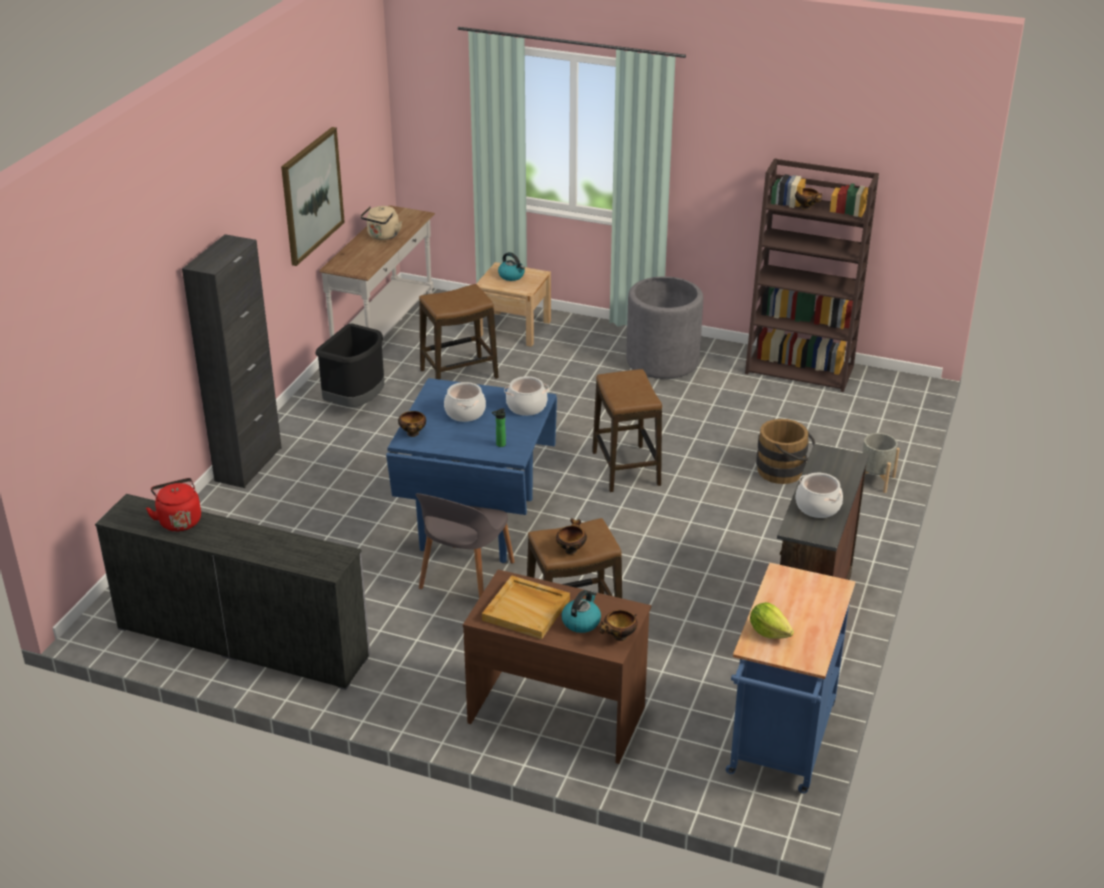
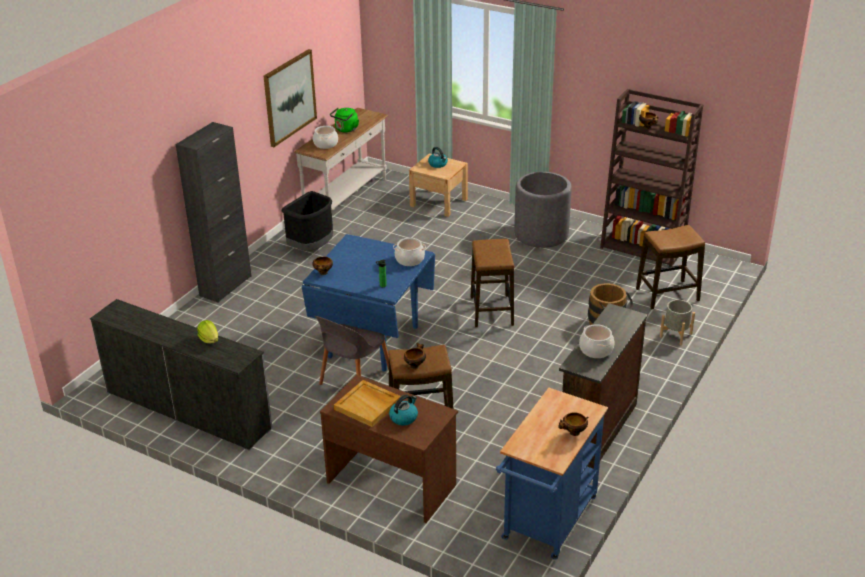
camera: 10 degrees right, 0 degrees up
(179, 520) = (146, 320): red kettle -> none
(382, 236) = (345, 129): beige kettle -> green kettle
(459, 374) = (390, 233): stool -> stool (667, 295)
(465, 413) = (364, 261): cooking pot -> cooking pot (326, 144)
(619, 637) = (427, 431): bowl -> bowl (573, 433)
(769, 632) = (531, 438): lettuce -> lettuce (209, 339)

